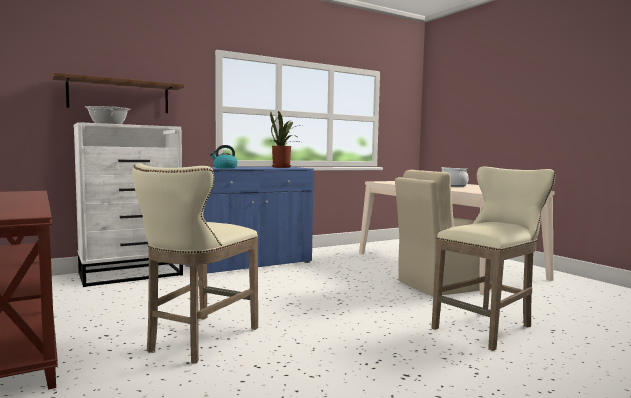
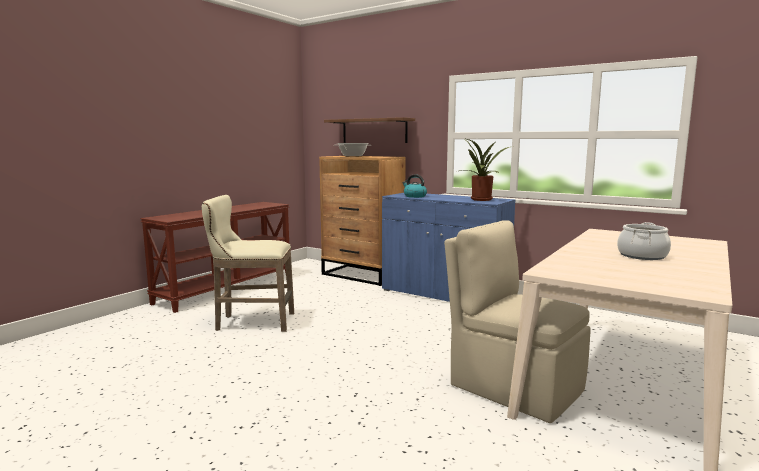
camera: 65 degrees right, 5 degrees up
(132, 274) = (363, 275): white dresser -> brown dresser
(488, 327) = (374, 427): beige stool -> none

